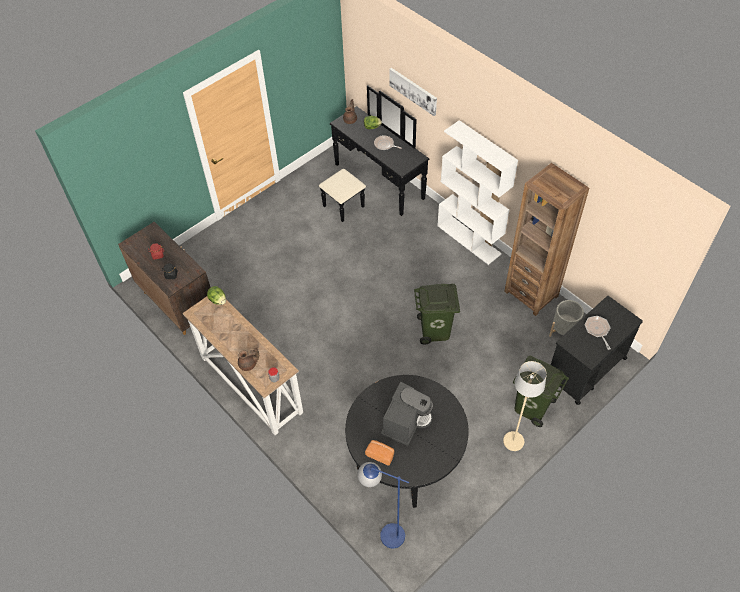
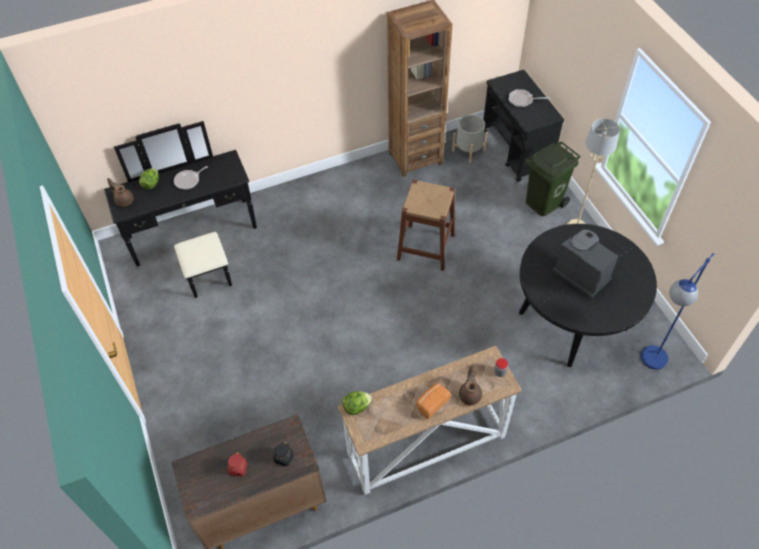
camera: 70 degrees left, 0 degrees up
(380, 454) = (613, 306): bread -> bread (431, 403)
(413, 91) = (181, 94): picture -> none
(435, 331) = (426, 247): green trash can -> brown stool
(469, 240) = (323, 181): white bookcase -> none

